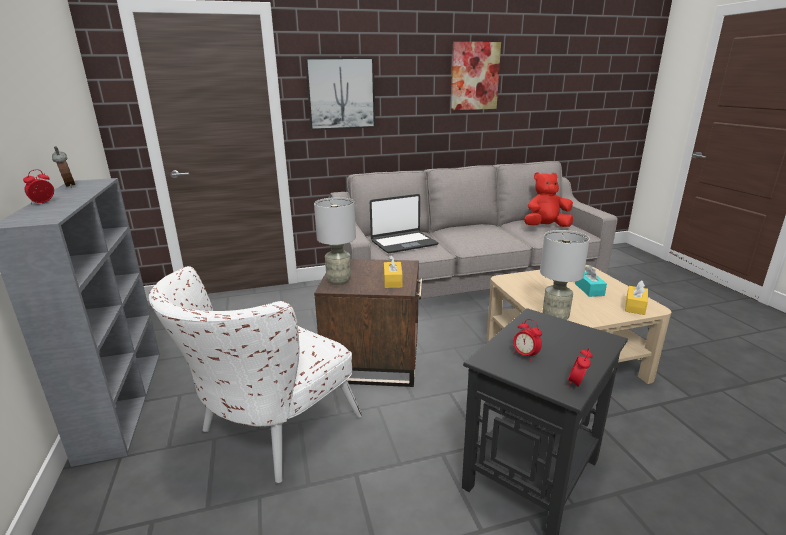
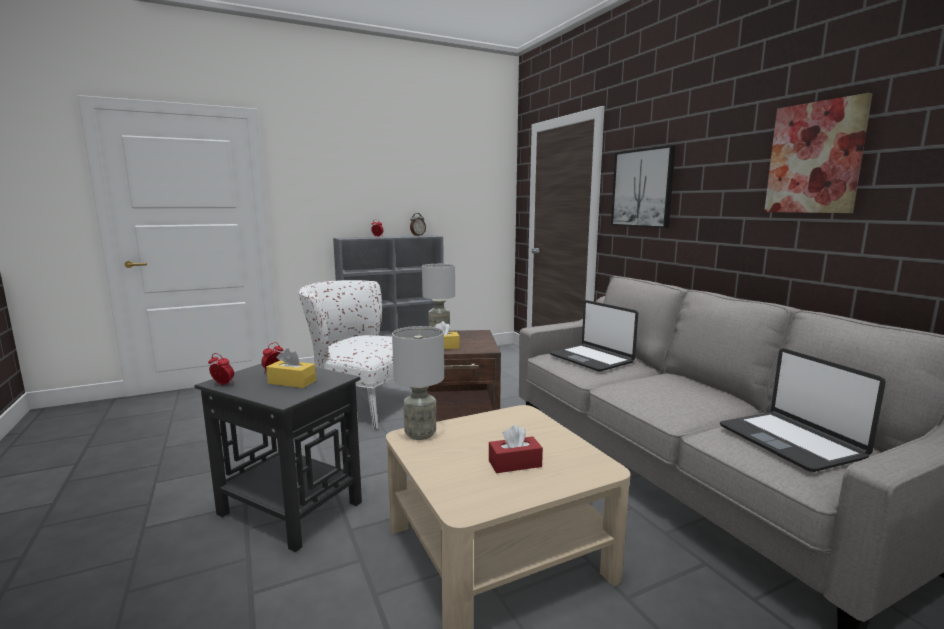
camera: 80 degrees right, 10 degrees down
(545, 227) = (791, 441): red plush toy -> laptop
(589, 289) = (515, 463): turquoise tissue box -> red tissue box
(635, 306) = (465, 494): yellow tissue box -> yellow tissue box (292, 382)

